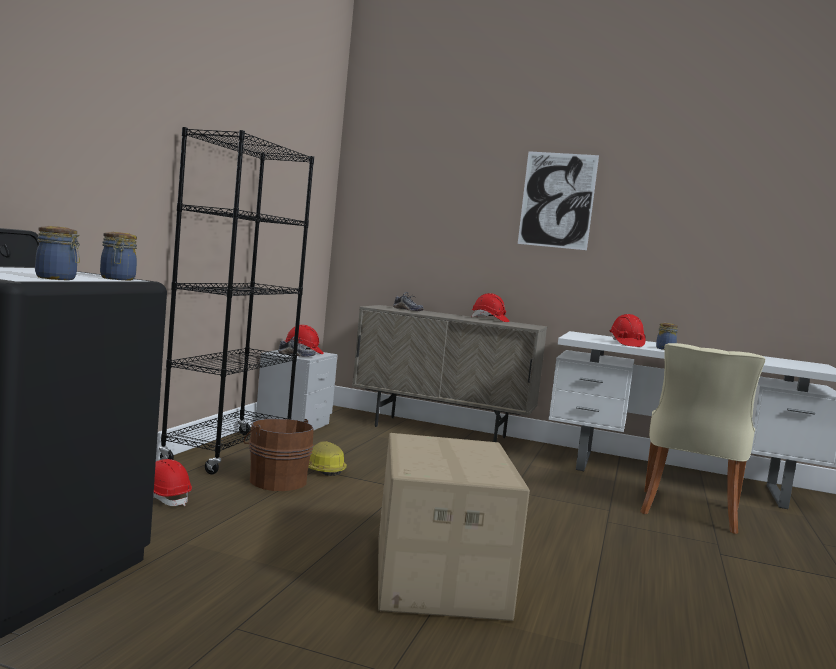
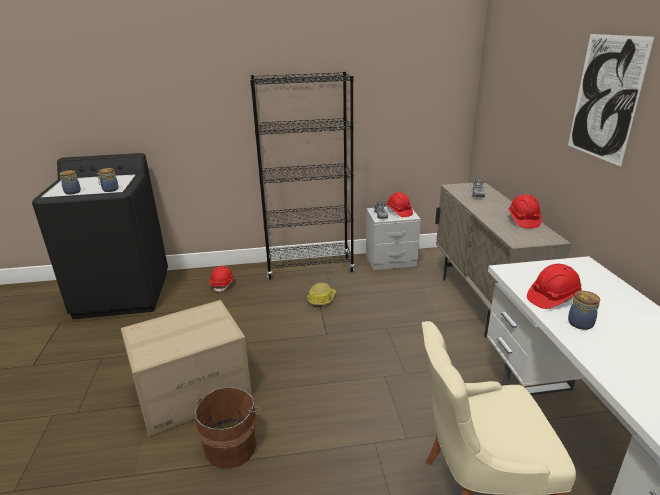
camera: 65 degrees right, 20 degrees up
(276, 481) = (282, 296): brown bucket -> brown bucket (232, 445)

